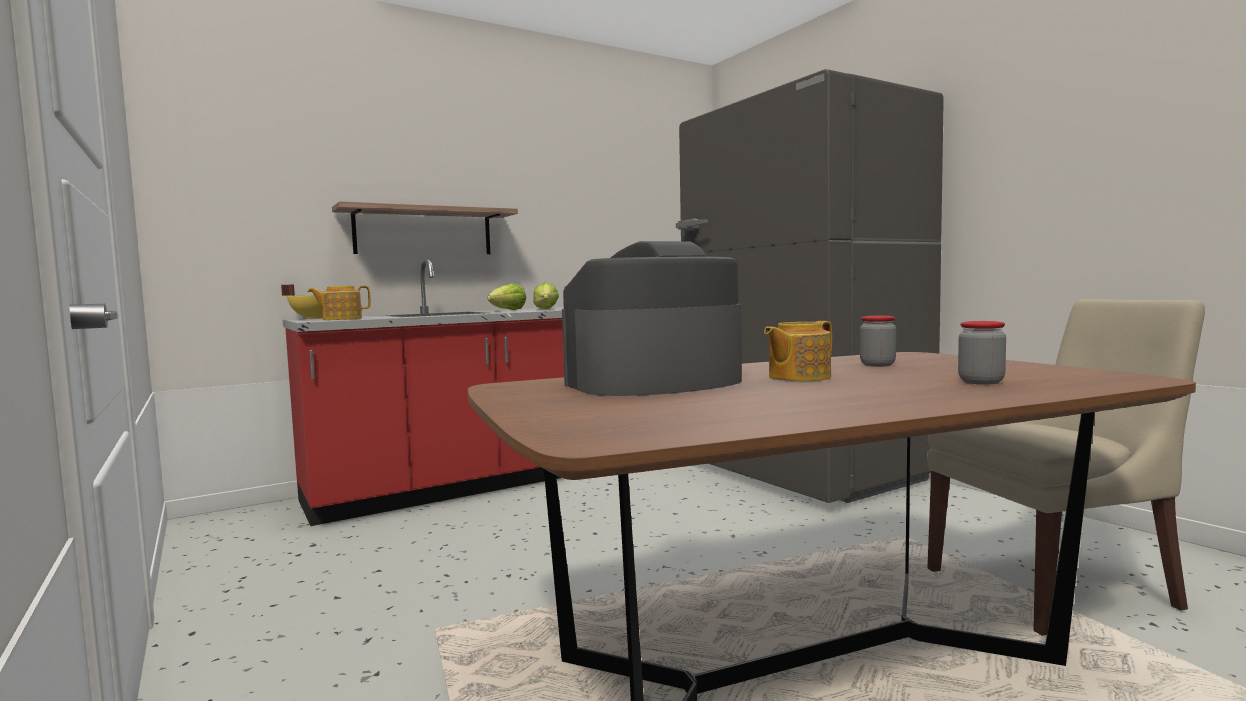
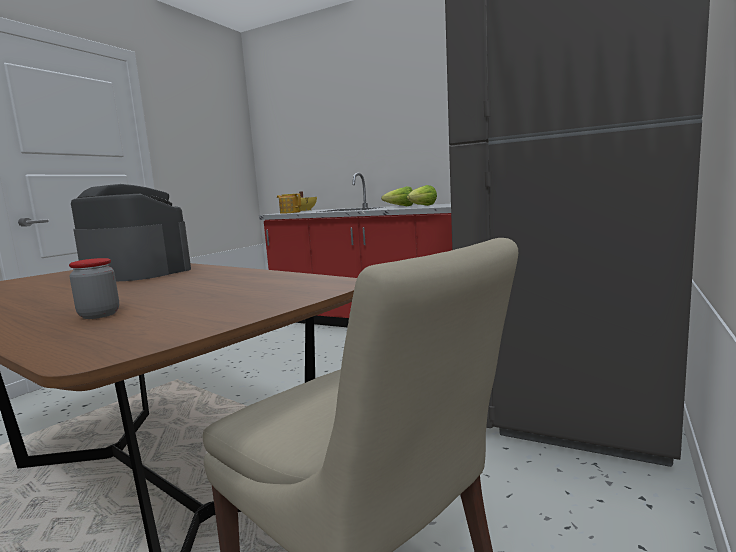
camera: 60 degrees right, 5 degrees up
(424, 232) = (373, 152): shelf -> none
(797, 377) = (152, 284): teapot -> none
(877, 365) = (235, 286): jar -> none

